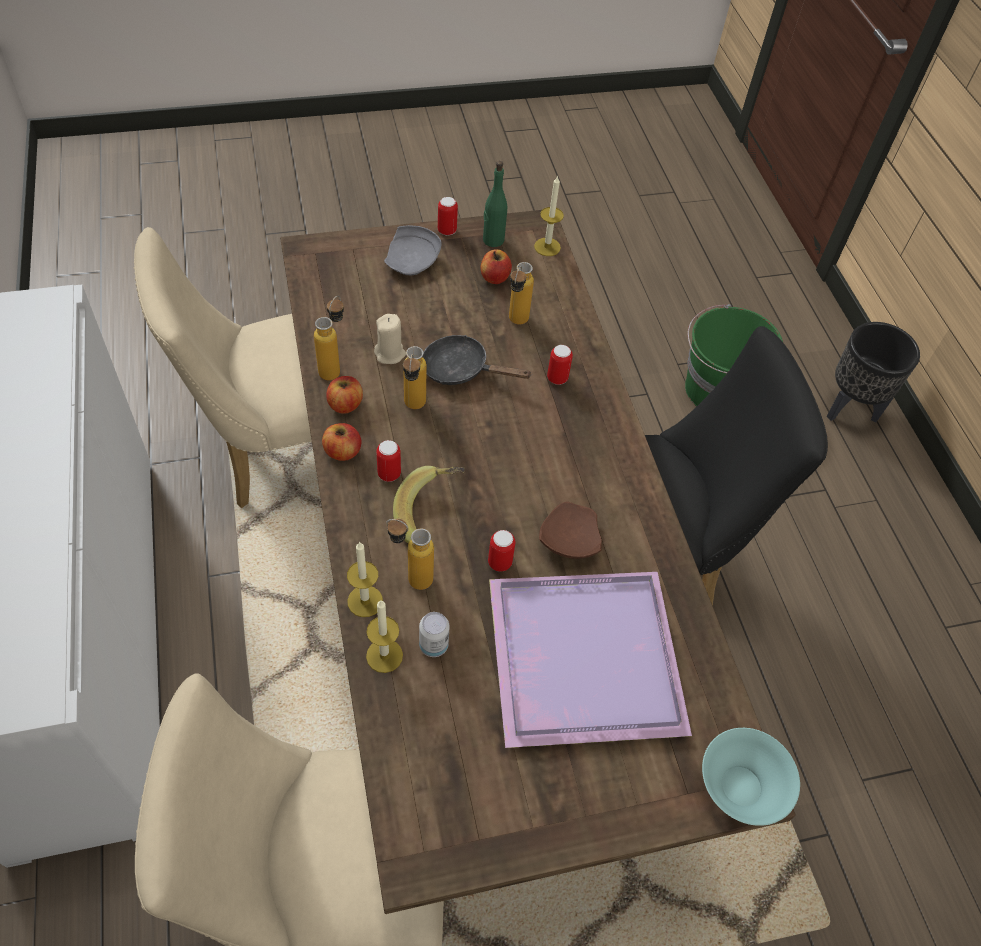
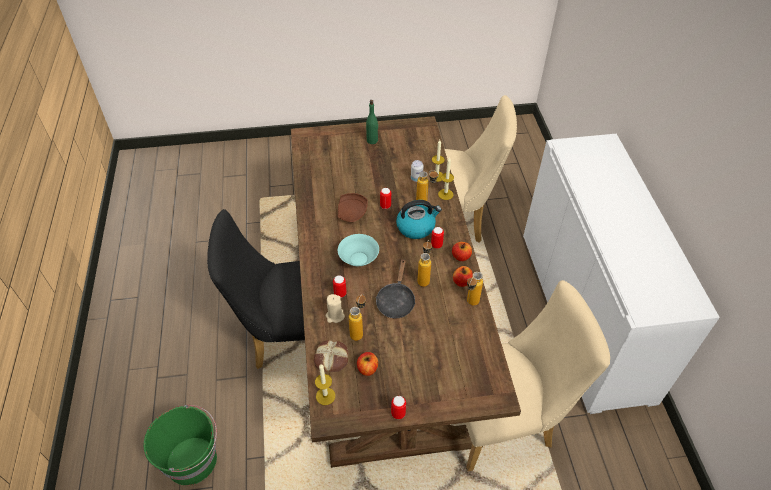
camera: 170 degrees left, 5 degrees down
(390, 354) = (438, 312): beige candle -> beige candle (335, 316)
(412, 261) = (424, 384): grey plate -> none
(430, 512) = (416, 227): banana -> kettle
(461, 369) = (396, 301): black frying pan -> black frying pan turned 75 degrees clockwise
(493, 240) = (364, 403): green bottle -> green bottle (372, 140)
(548, 288) = (332, 359): none -> bread
(580, 655) = (356, 173): purple tray -> none
(740, 786) = (307, 135): turquoise bowl -> turquoise bowl (359, 259)
(850, 409) = (102, 439): black planter -> none

